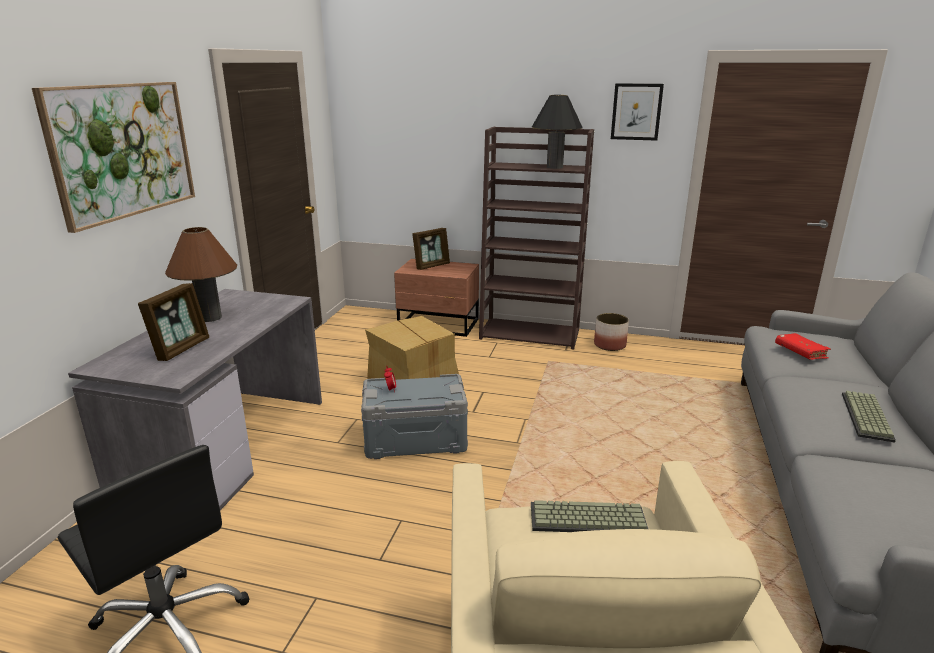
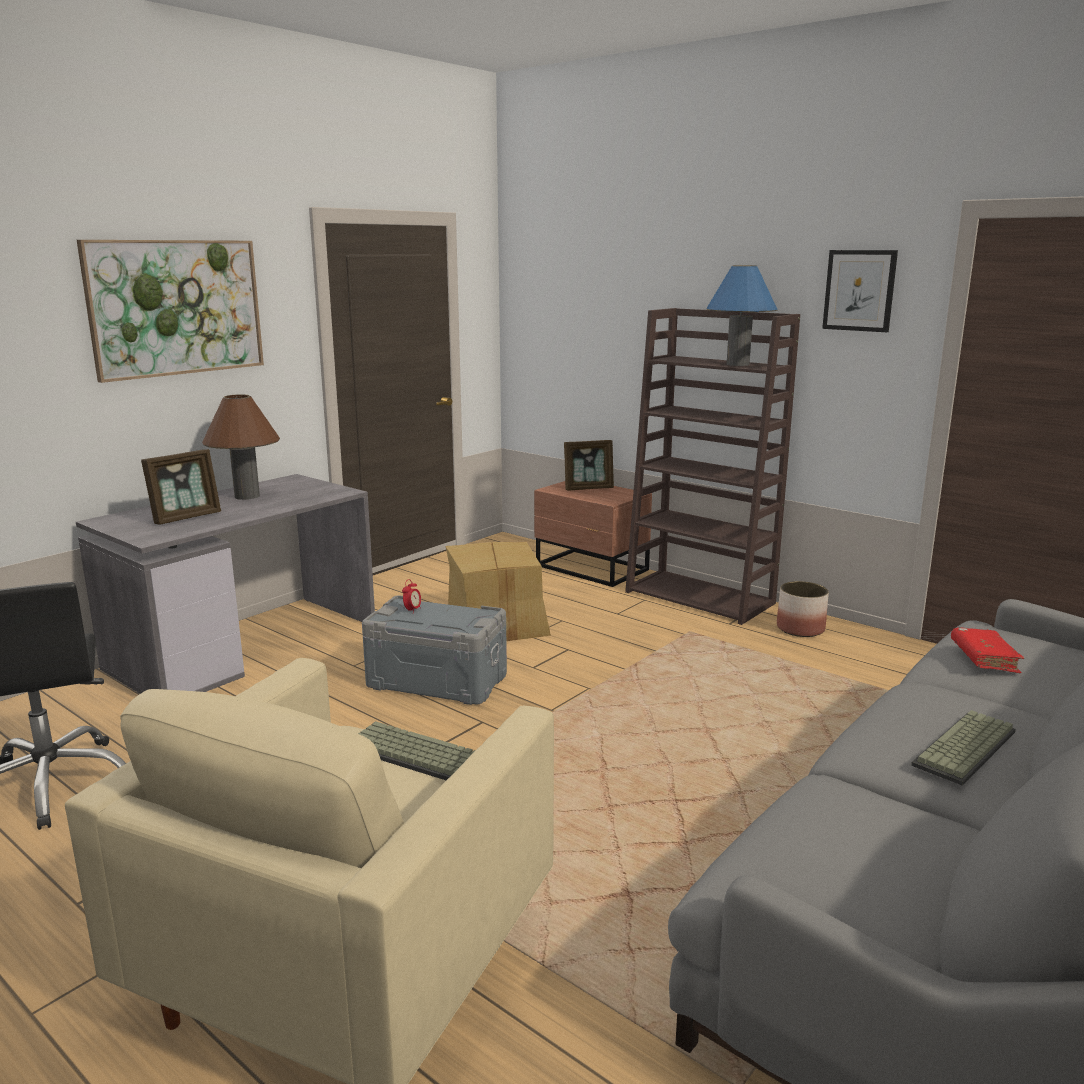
camera: 25 degrees right, 5 degrees down
(554, 167) = (738, 364): black table lamp -> blue table lamp

